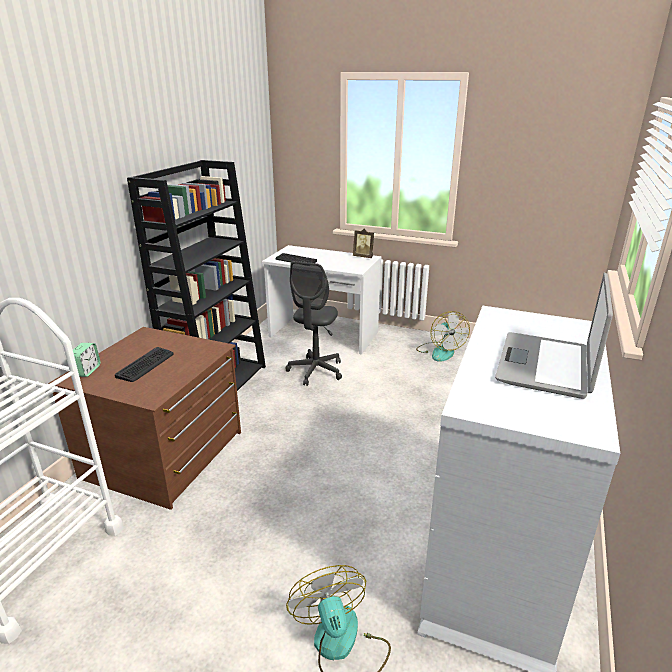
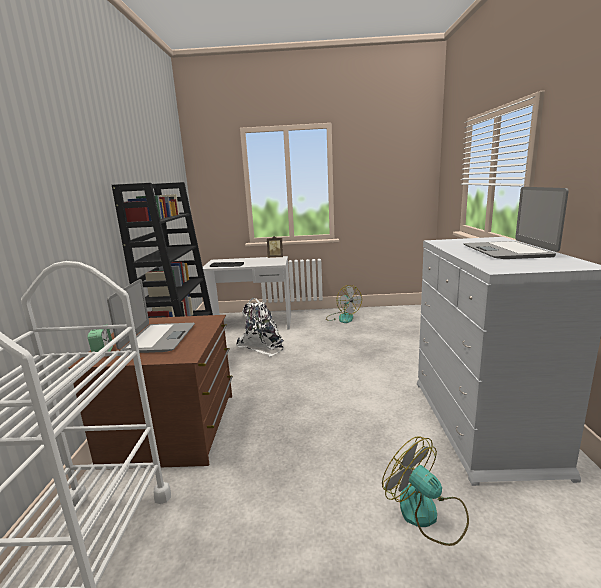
camera: 20 degrees left, 10 degrees down
(146, 365) = (158, 338): keyboard -> laptop
(315, 371) = (263, 345): grey office chair -> white backpack

